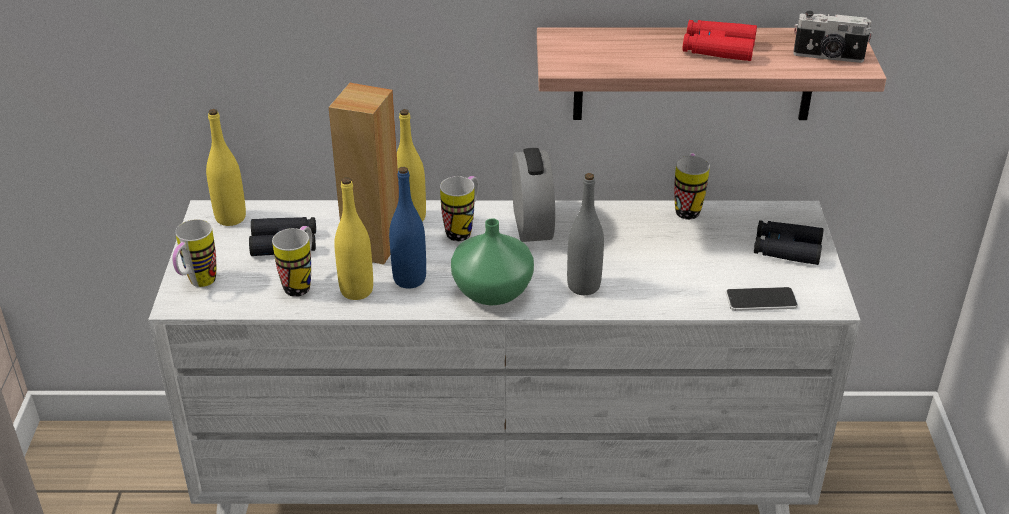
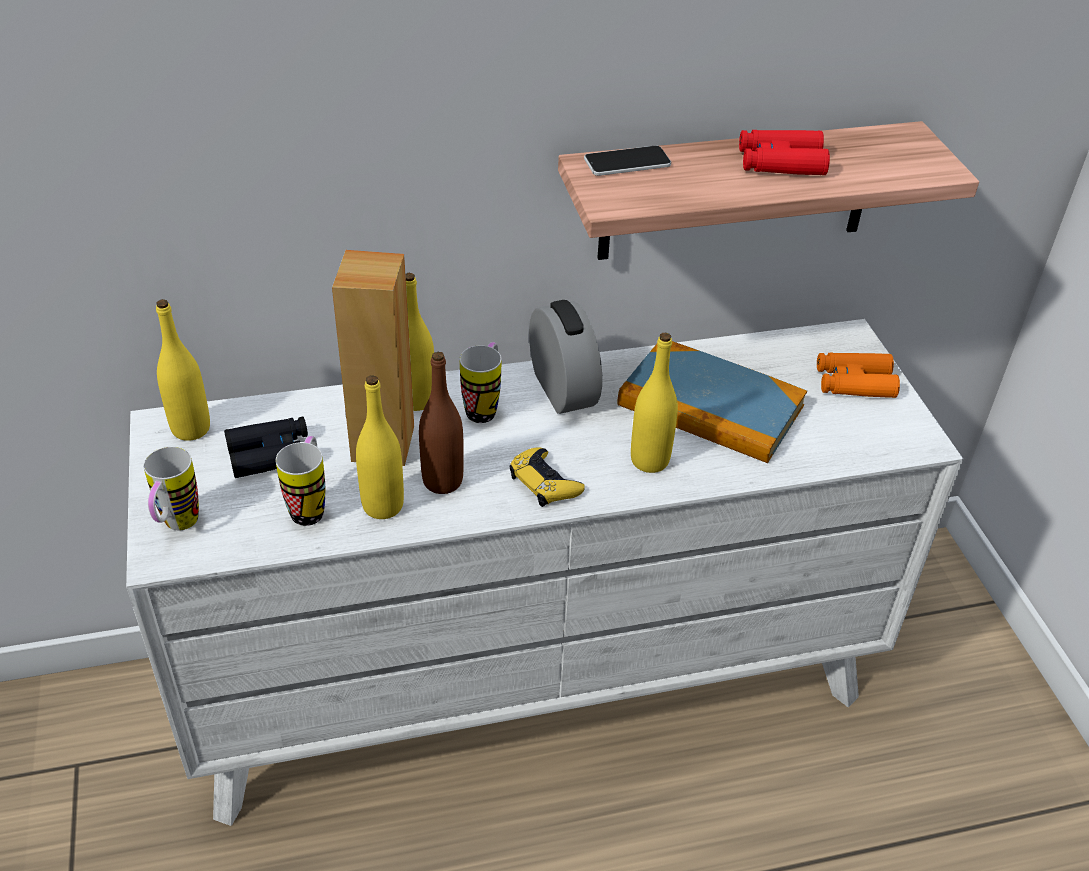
camera: 15 degrees left, 5 degrees up
(409, 279) = (442, 481): blue bottle -> brown bottle
(490, 291) = (544, 482): green vase -> yellow game controller
(583, 286) = (649, 460): grey bottle -> yellow bottle
(652, 252) = (710, 406): none -> book
(687, 208) = (729, 345): mug -> none
(761, 300) = (851, 450): phone -> phone (627, 162)
(786, 249) = (854, 383): black binoculars -> orange binoculars
(828, 57) = (906, 161): camera -> none

